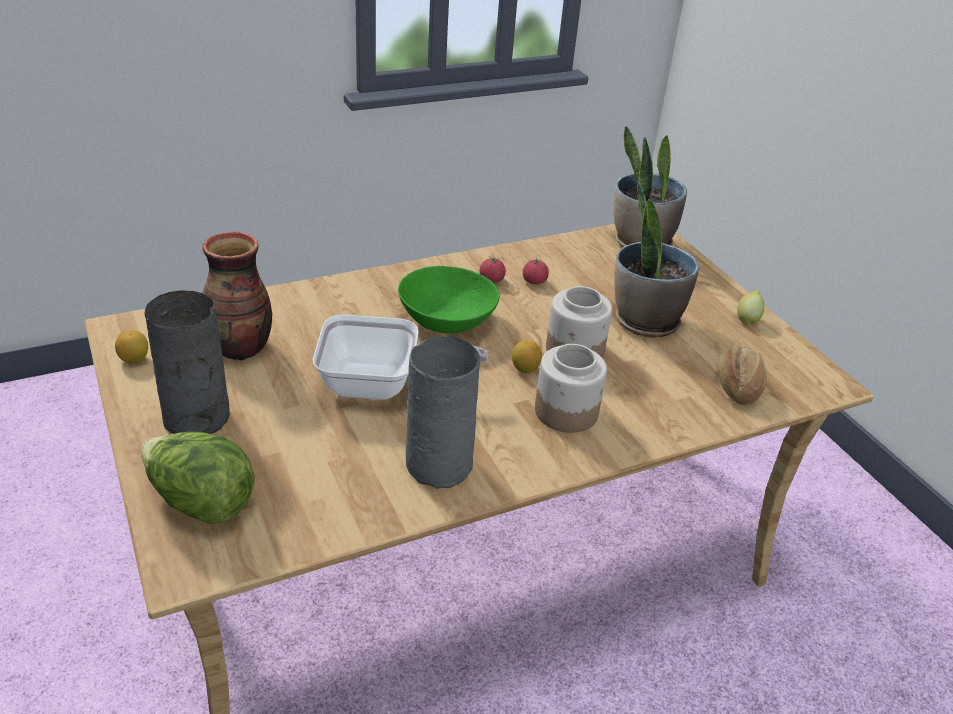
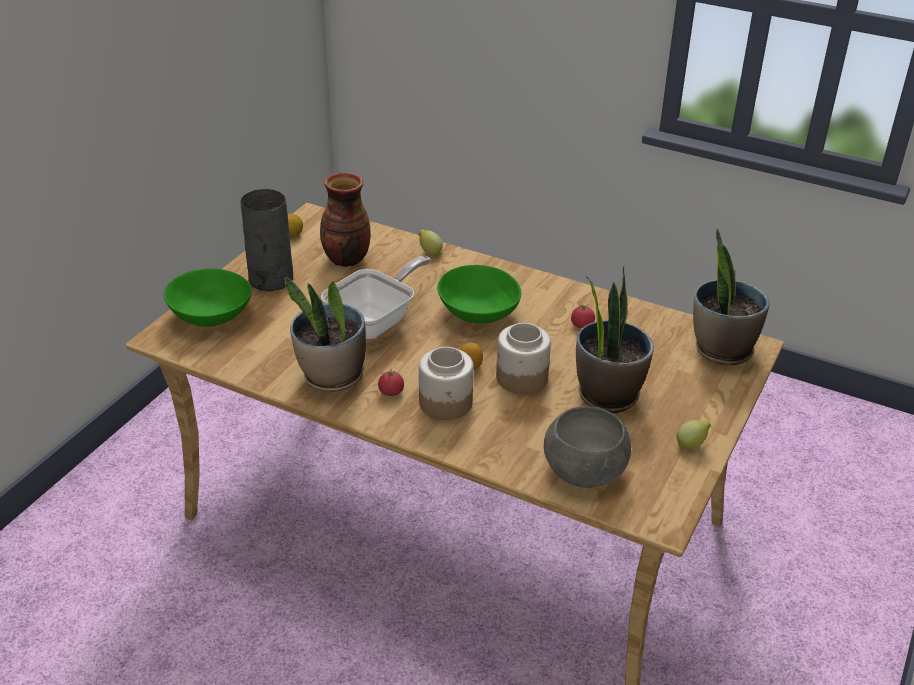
camera: 55 degrees right, 0 degrees up
(200, 502) = (210, 316): lettuce -> green bowl
(308, 295) = (430, 252): none -> lemon
(380, 385) = (376, 321): frying pan -> frying pan turned 105 degrees counterclockwise
(440, 463) = (332, 376): grey vase -> potted plant
(491, 280) = (555, 307): tomato -> tomato (391, 392)
(736, 386) = (585, 470): bread -> grey bowl

